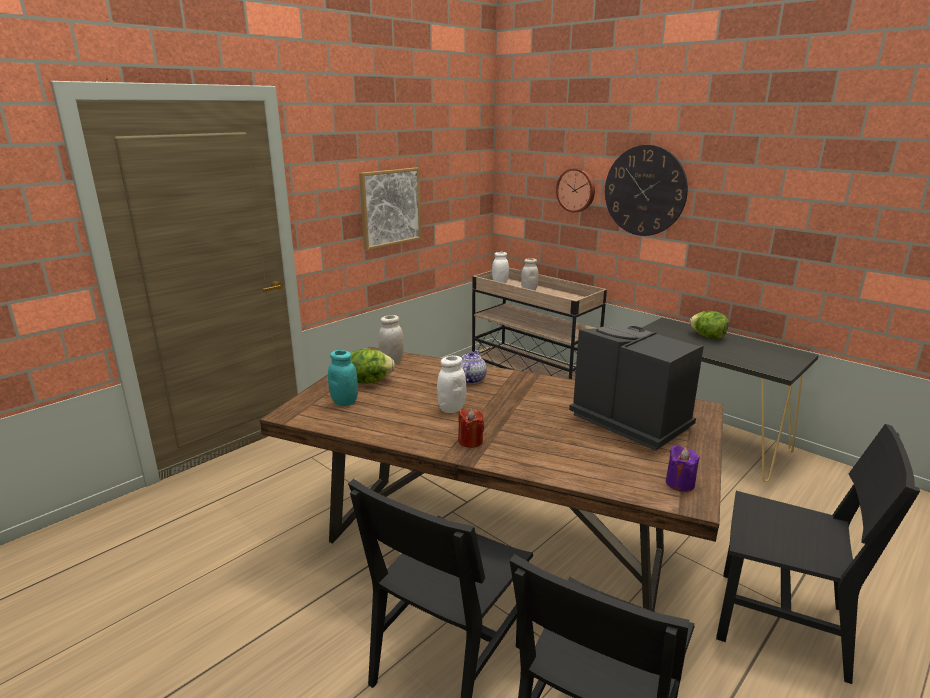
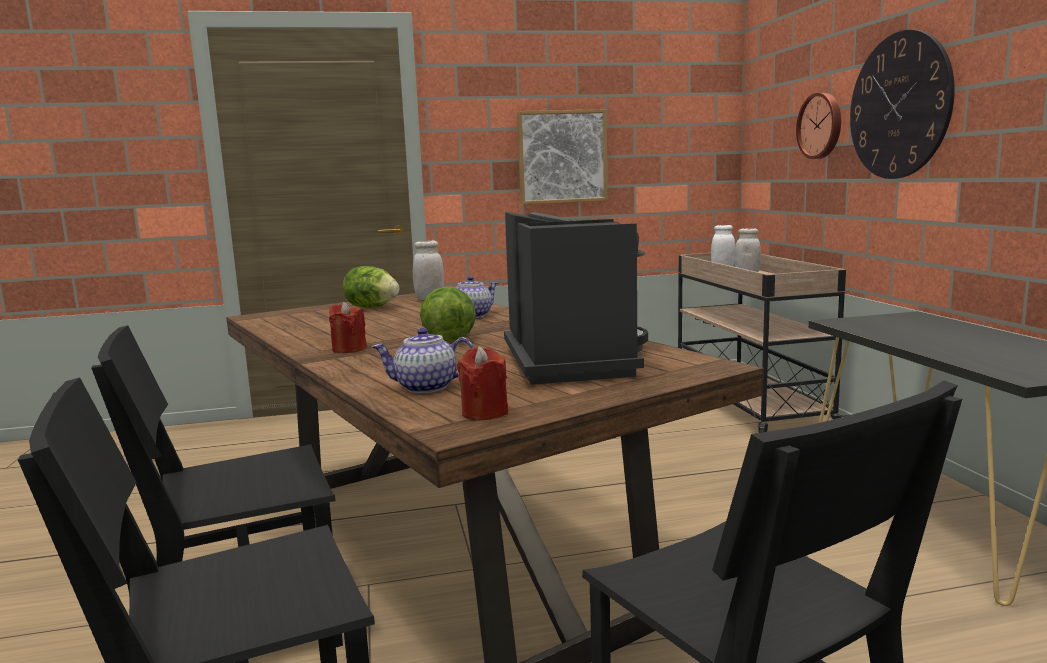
camera: 35 degrees right, 10 degrees down
(344, 402) = (315, 315): turquoise jar -> none
(451, 409) = (394, 329): white jar -> none
(604, 469) = (426, 387): none -> teapot
(680, 483) = (484, 413): purple candle -> red candle
(707, 337) = (959, 332): lettuce -> lettuce (448, 339)

